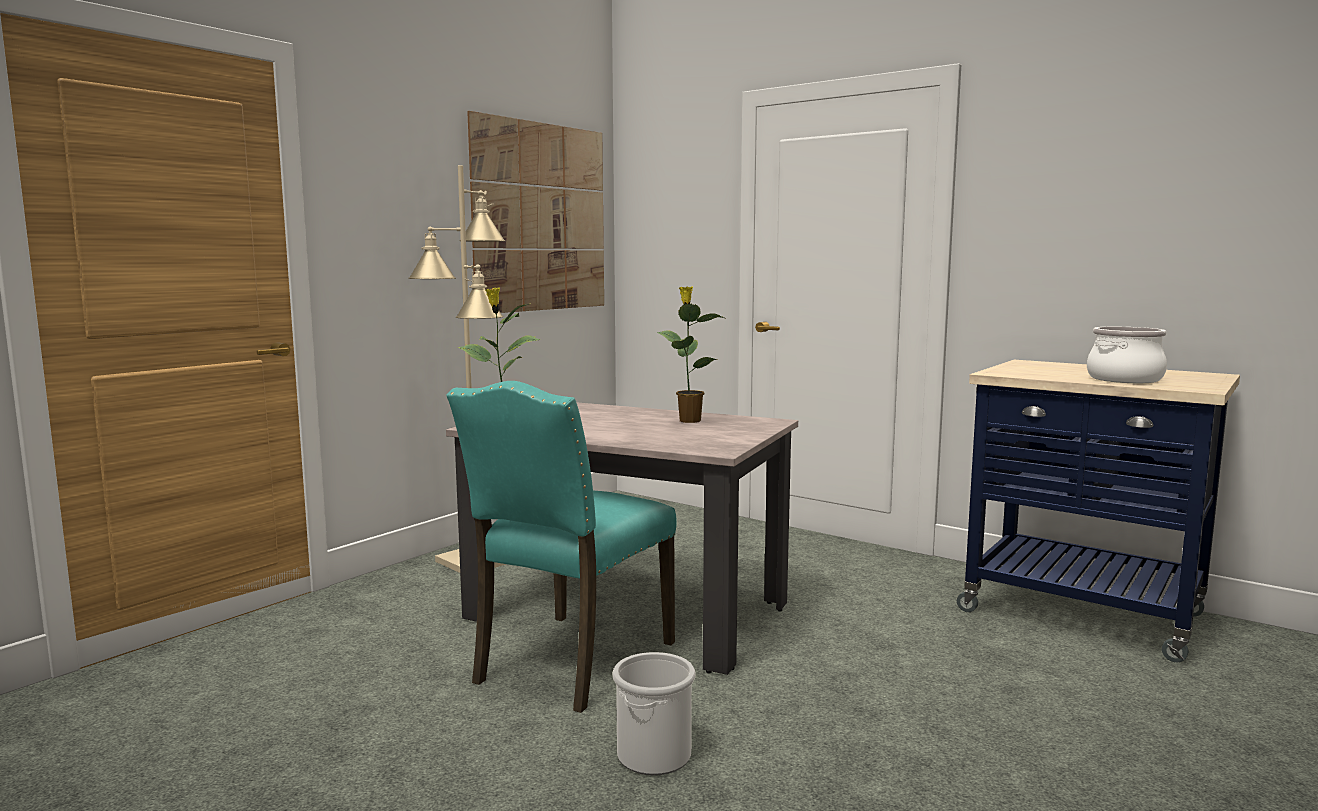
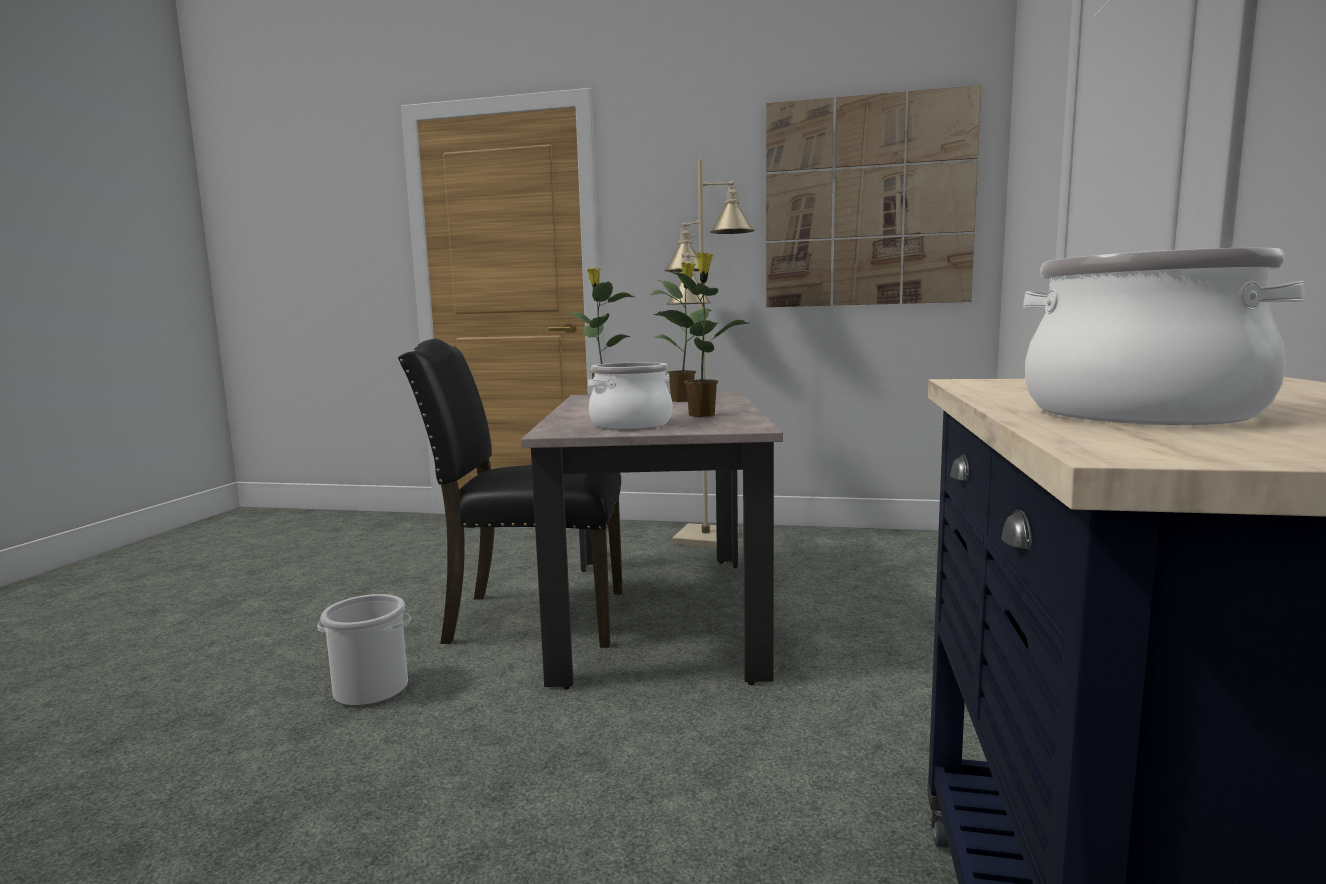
camera: 65 degrees right, 0 degrees up
(570, 663) = (532, 618): turquoise chair -> black chair
(588, 414) = (684, 400): none -> potted plant
(709, 435) = (630, 424): none -> cooking pot

